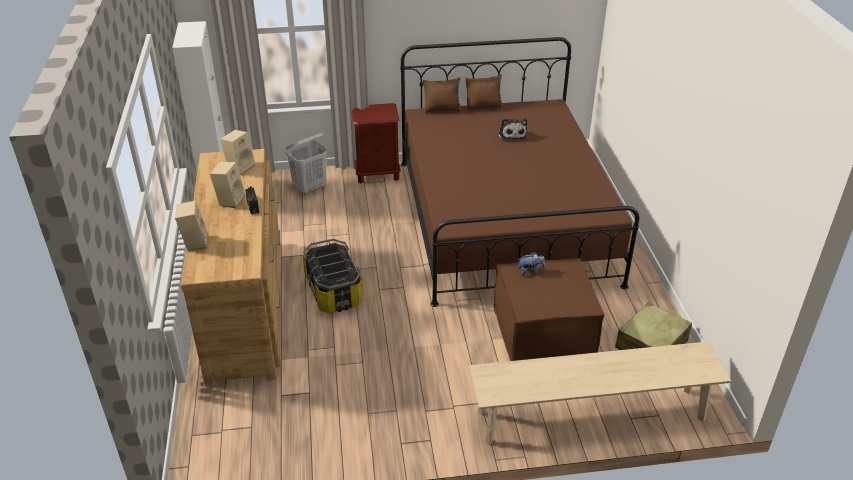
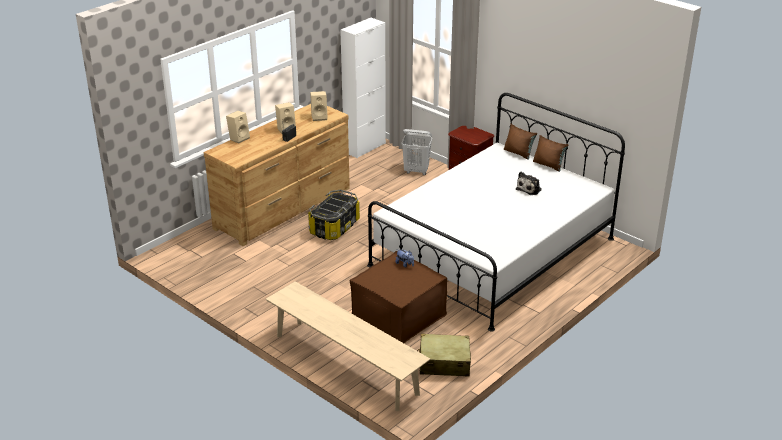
camera: 50 degrees right, 5 degrees down
(503, 219) = (492, 251): brown bed -> white bed

